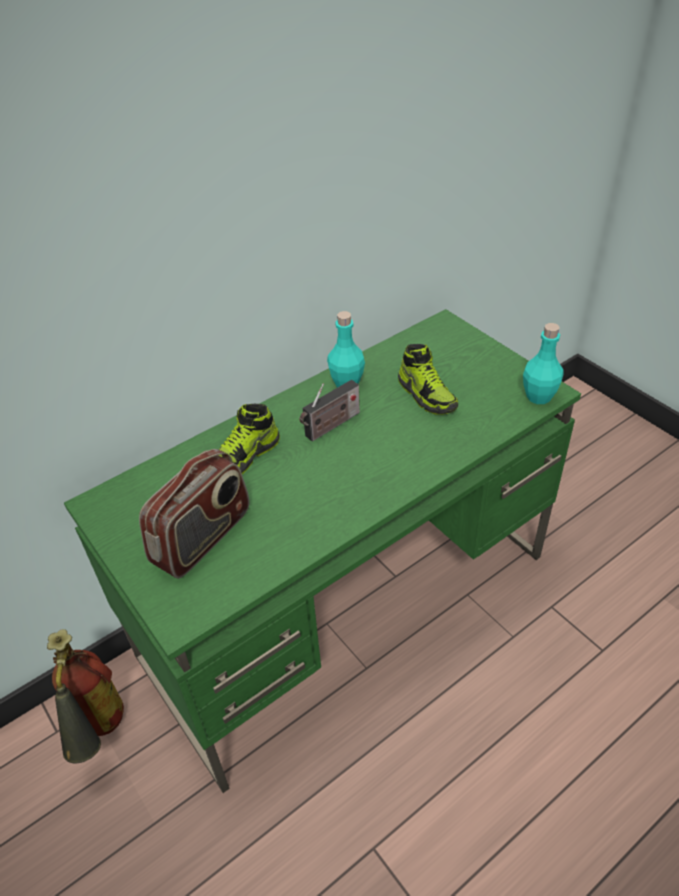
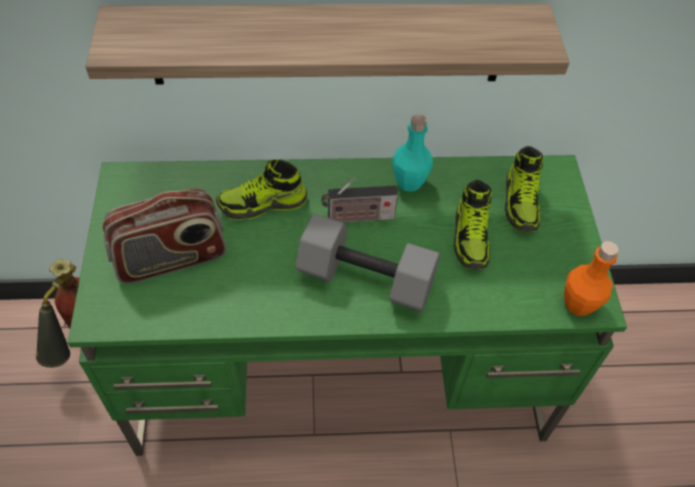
camera: 30 degrees right, 10 degrees up
(243, 283) = (328, 44): none -> shelf
(377, 464) = (364, 280): none -> grey dumbbell
(439, 355) = (521, 203): none -> shoe
(538, 396) = (578, 304): turquoise bottle -> orange bottle

